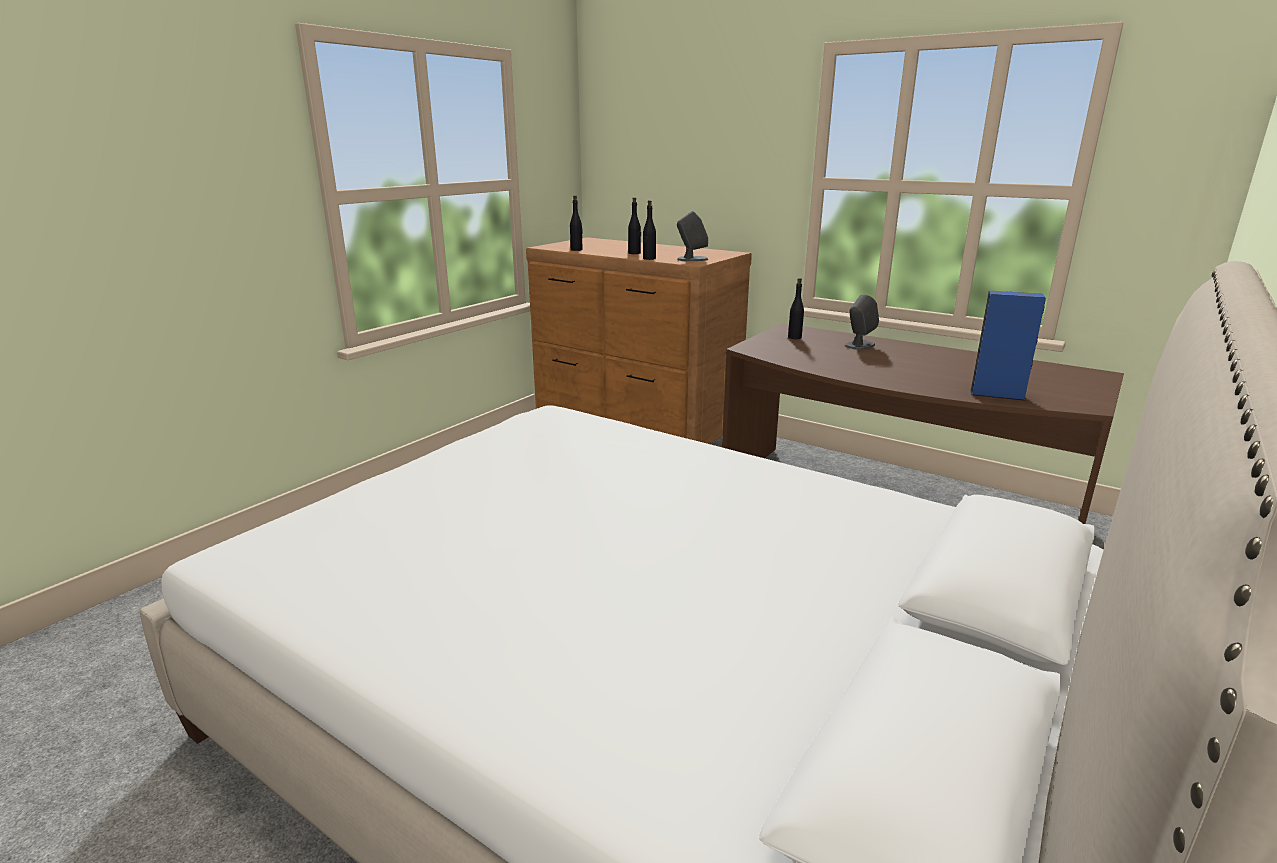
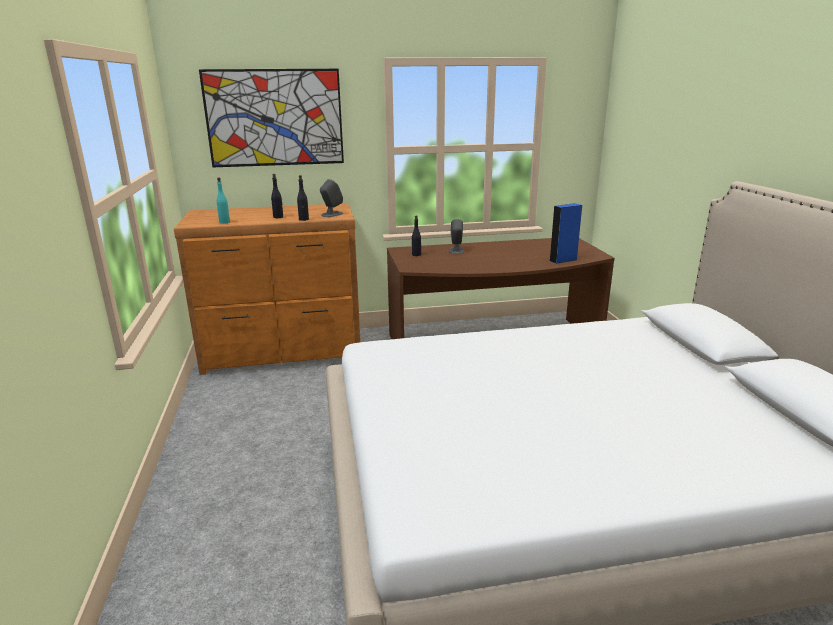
camera: 45 degrees left, 0 degrees up
(576, 249) = (224, 222): black bottle -> turquoise bottle
(682, 131) = (274, 118): none -> picture

